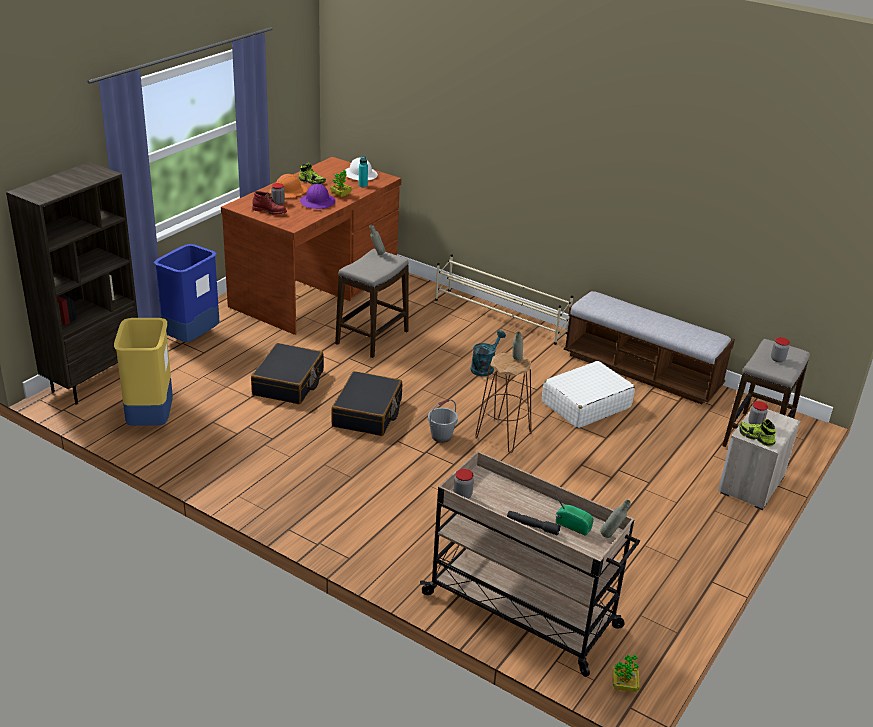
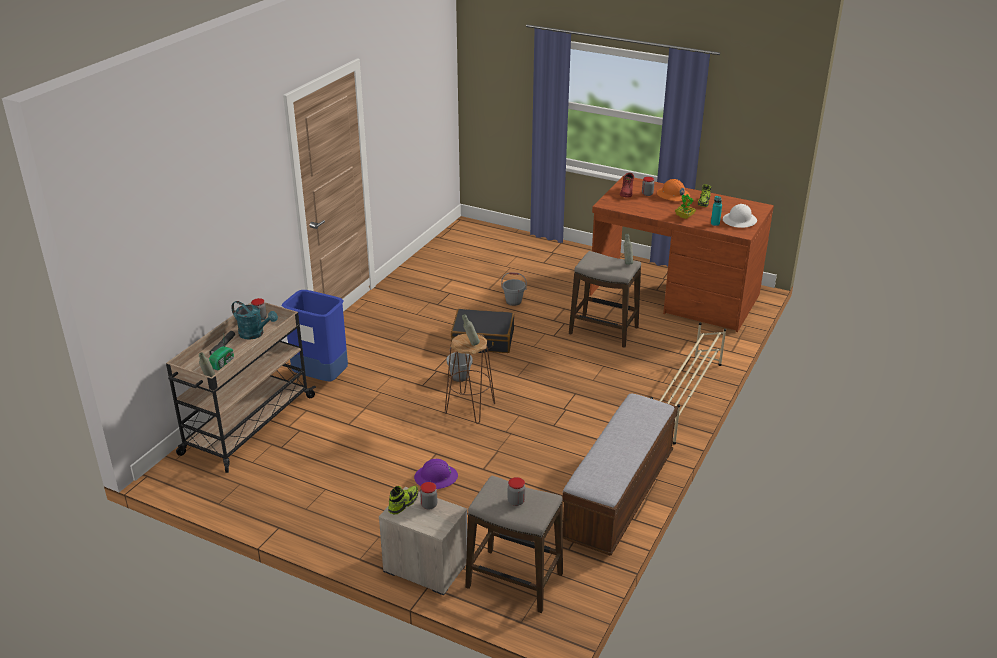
camera: 85 degrees right, 0 degrees up
(93, 380) = (489, 231): brown bookcase -> none
(150, 420) = (447, 258): yellow trash can -> none
(191, 338) = (562, 255): blue trash can -> blue trash can (321, 377)
(289, 383) = (513, 301): black suitcase -> grey bucket
(317, 202) = (660, 209): purple hard hat -> purple hard hat (436, 478)
(484, 367) = (580, 393): turquoise watering can -> turquoise watering can (255, 334)
(585, 404) = (537, 456): white suitcase -> none
(624, 685) = (167, 474): potted plant -> none

